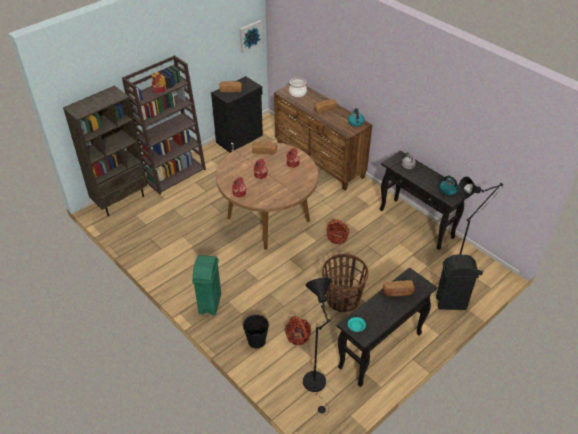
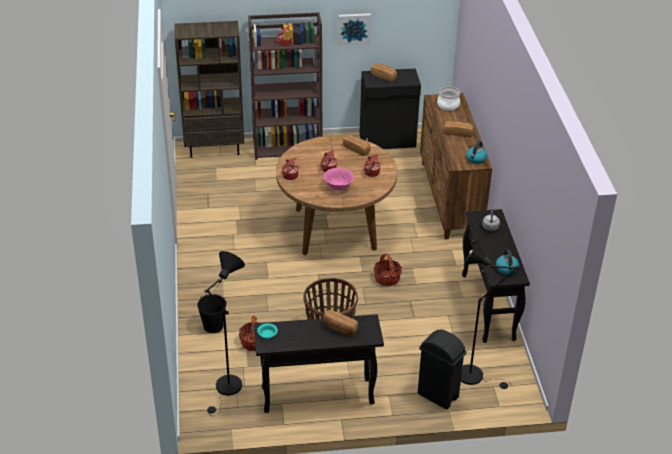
camera: 35 degrees right, 5 degrees down
(209, 304) = (204, 275): green trash can -> none
(250, 36) = (431, 22): picture -> picture (354, 28)
(282, 186) = (338, 187): none -> pink bowl

